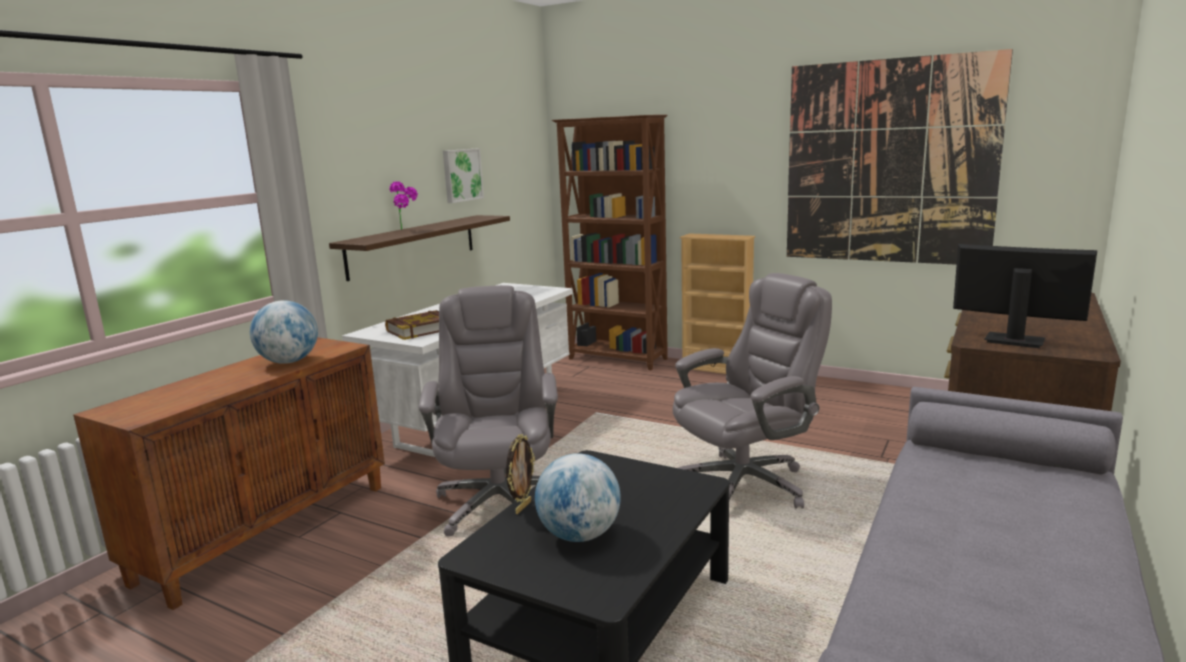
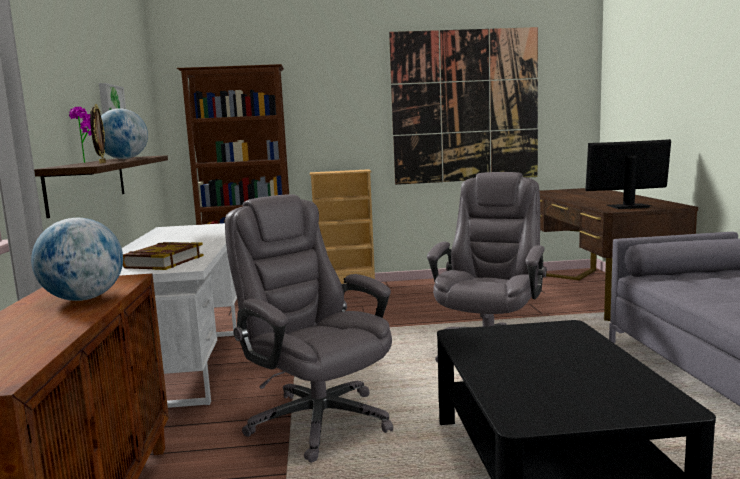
camera: 35 degrees left, 5 degrees down
(522, 507) = (480, 376): picture frame -> picture frame (101, 163)
(579, 535) = (566, 379): globe -> globe (124, 159)

